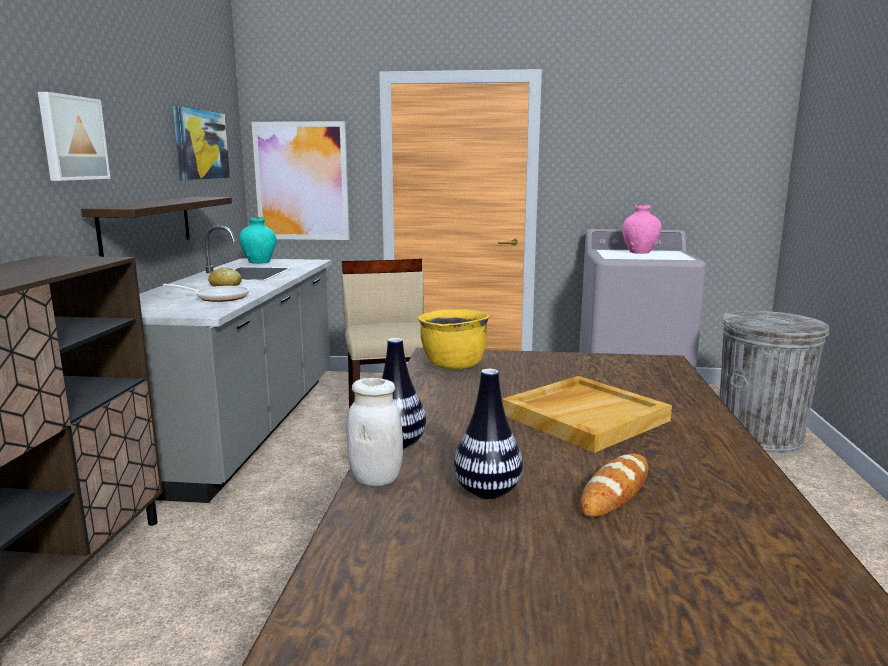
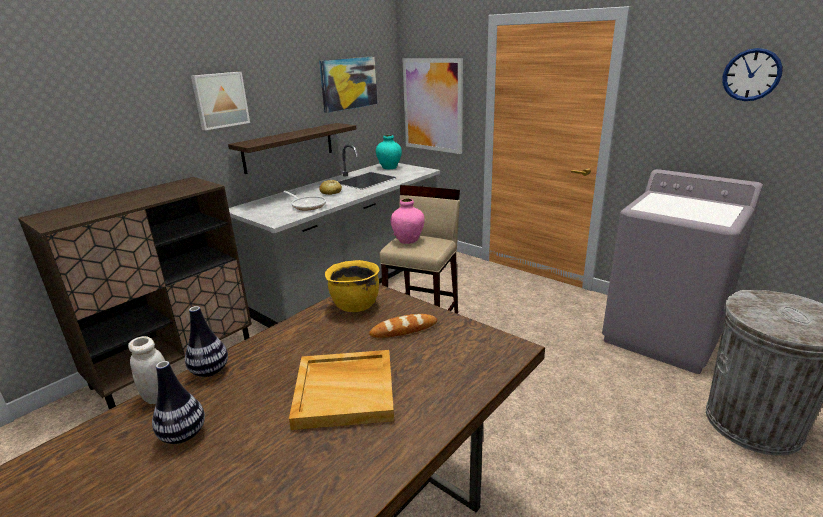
camera: 35 degrees right, 10 degrees up
(615, 491) = (241, 472): bread -> bread (404, 329)
(639, 252) = (689, 203): pink vase -> pink vase (408, 240)
(658, 134) = (751, 75): none -> wall clock

